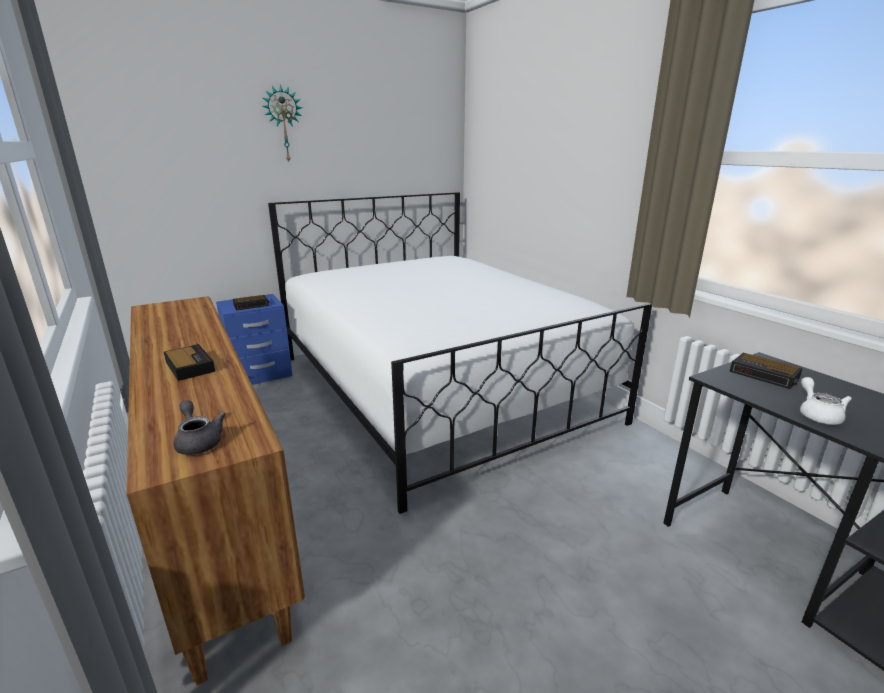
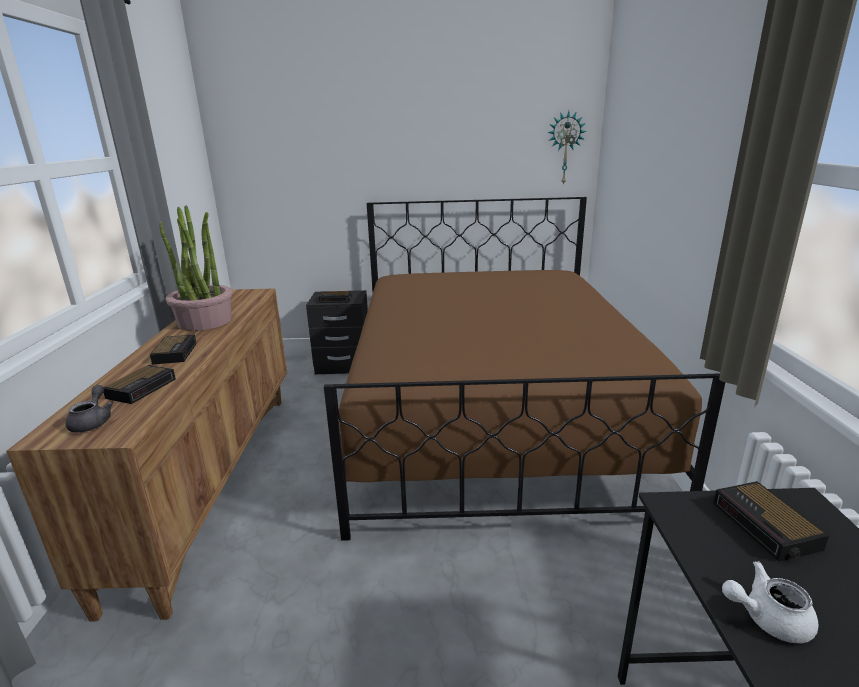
camera: 30 degrees right, 0 degrees up
(175, 334) = (205, 321): none -> potted plant
(206, 401) = (143, 388): none -> alarm clock
(260, 374) = (343, 365): blue nightstand -> black nightstand
(283, 124) = (388, 126): wall clock -> wall clock (565, 148)
(437, 387) = (490, 417): white bed -> brown bed
(817, 414) = (767, 618): white teapot -> white teapot turned 120 degrees counterclockwise

